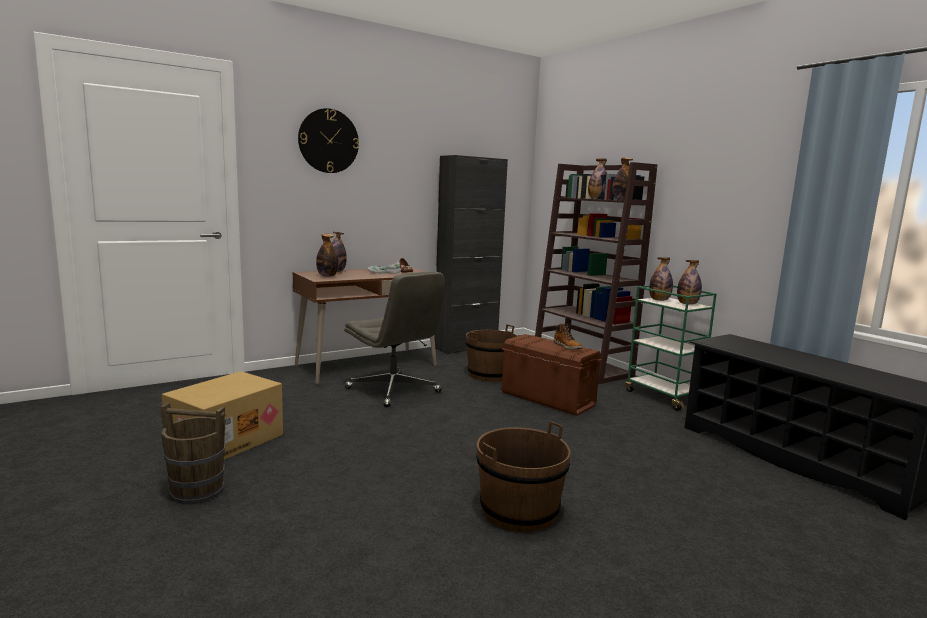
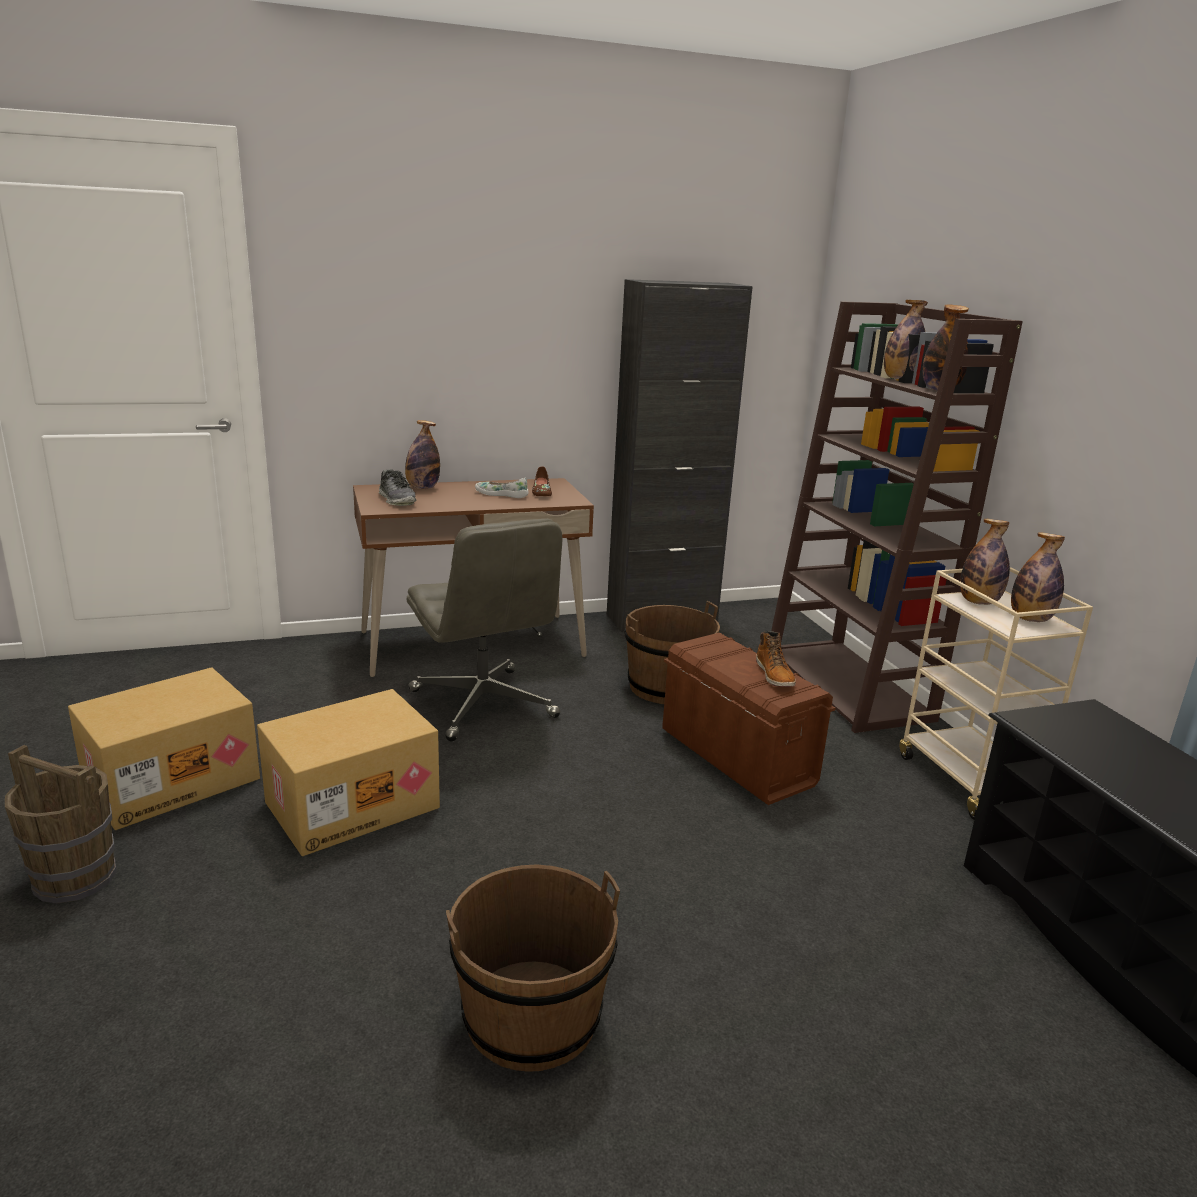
camera: 15 degrees right, 10 degrees up
(327, 276) = (397, 500): bottle -> shoe
(328, 141) = (413, 260): wall clock -> none
(349, 439) = (353, 803): none -> cardboard box
(664, 396) = (968, 779): green cart -> beige cart

